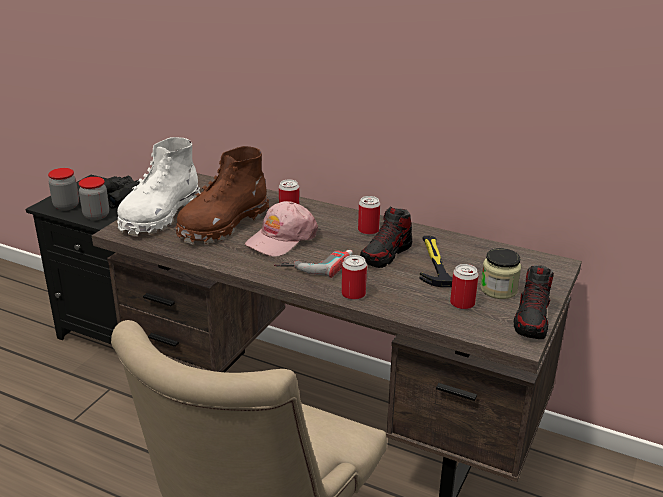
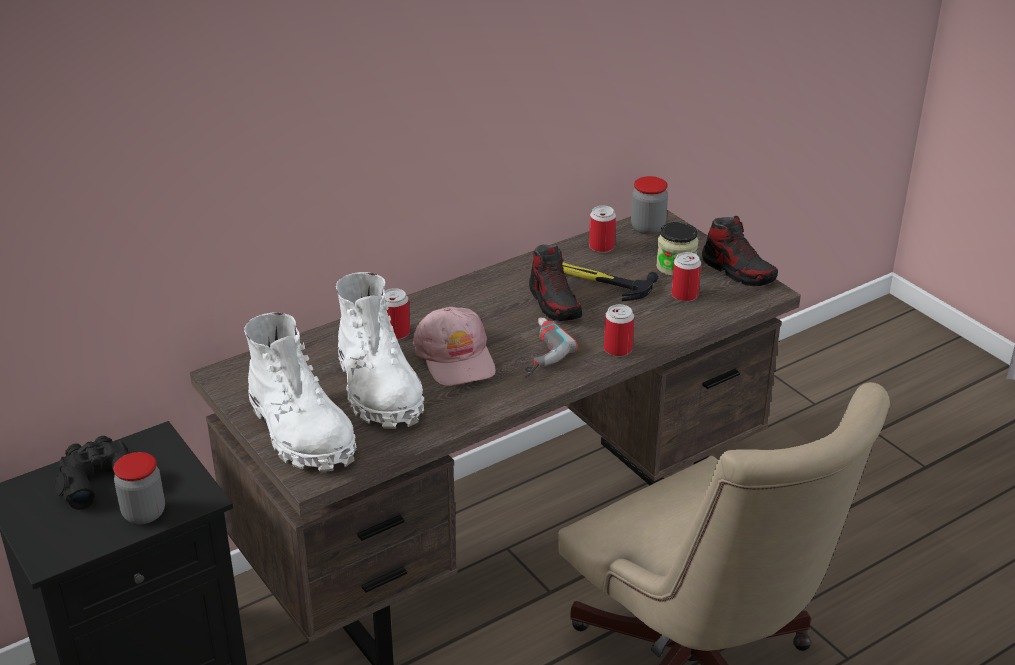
camera: 60 degrees left, 5 degrees up
(66, 206) = (75, 537): jar -> jar (647, 228)
(223, 225) = (378, 389): brown boot -> white boot
(368, 230) = (492, 295): can -> can (601, 247)

